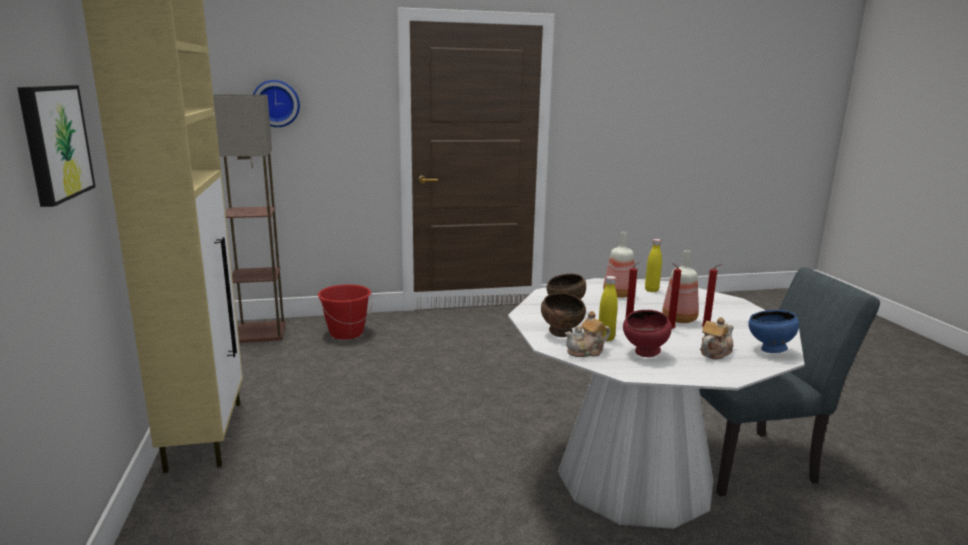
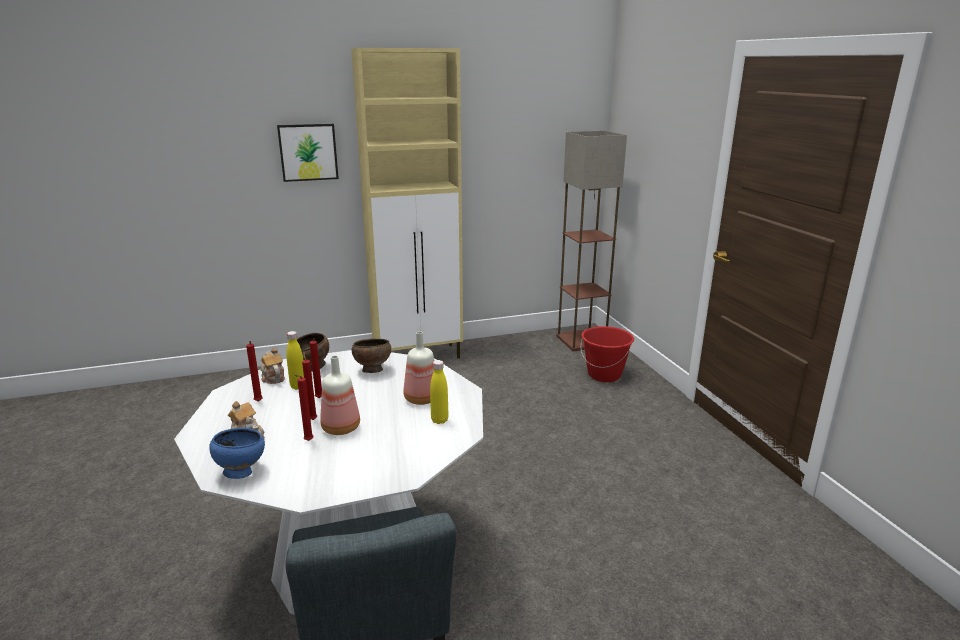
camera: 85 degrees right, 5 degrees up
(276, 103) = (643, 144): wall clock -> none
(645, 354) = (258, 402): red bowl -> red candle

